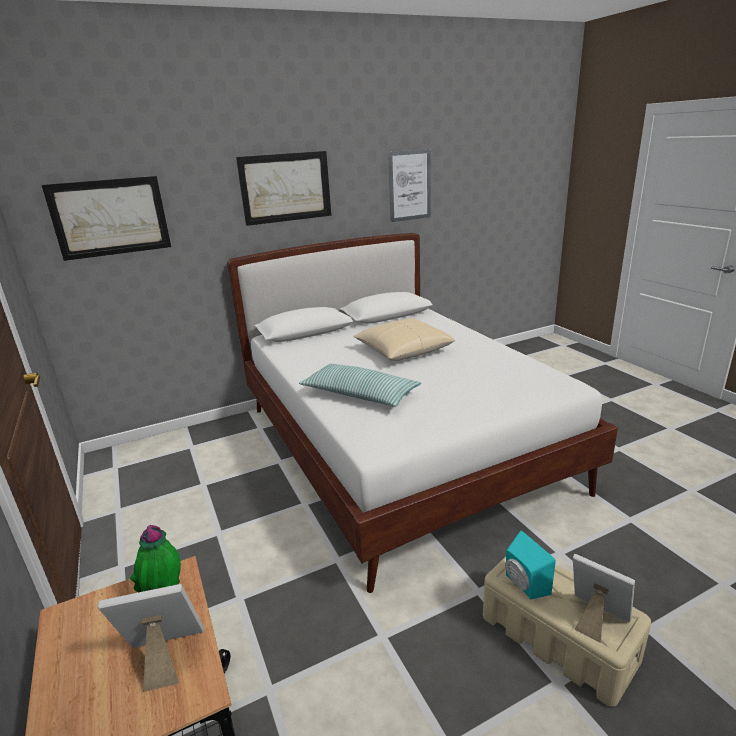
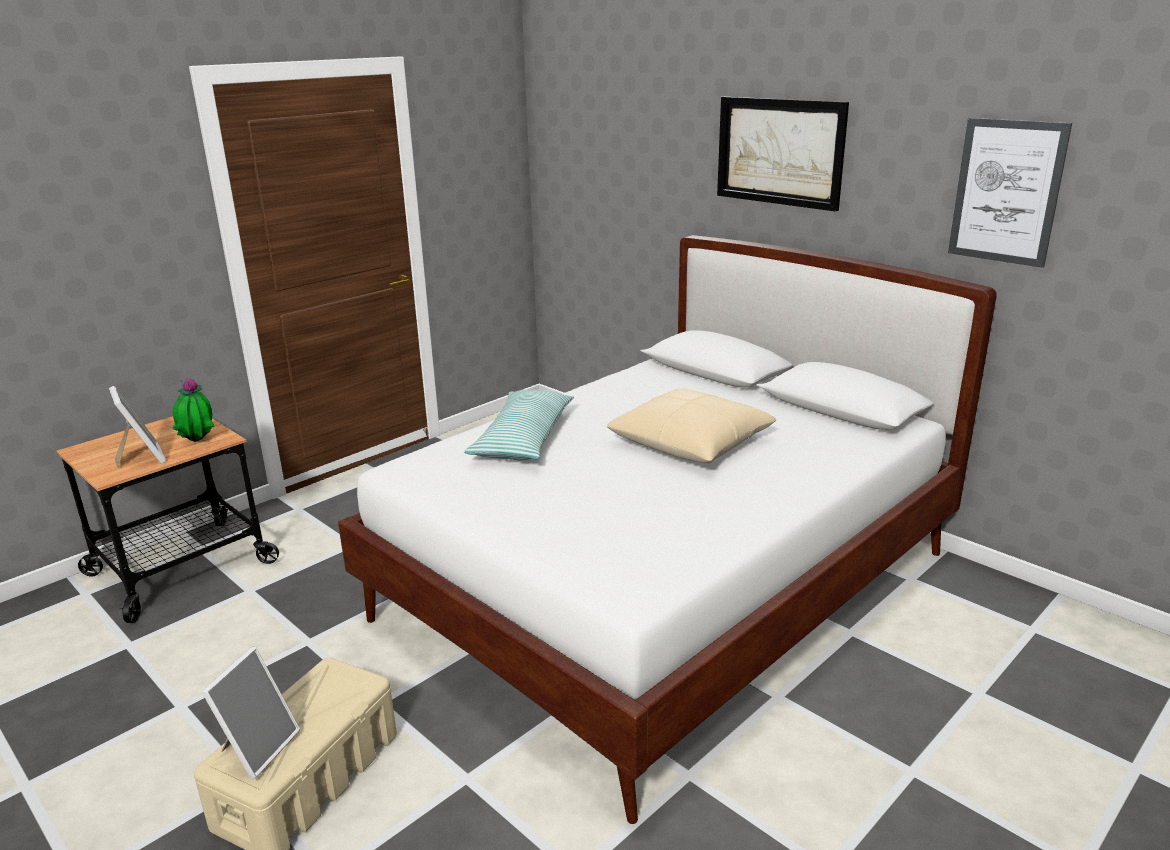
camera: 70 degrees right, 0 degrees up
(110, 217) = (595, 150): picture -> none
(523, 585) = (313, 686): turquoise speaker -> none

